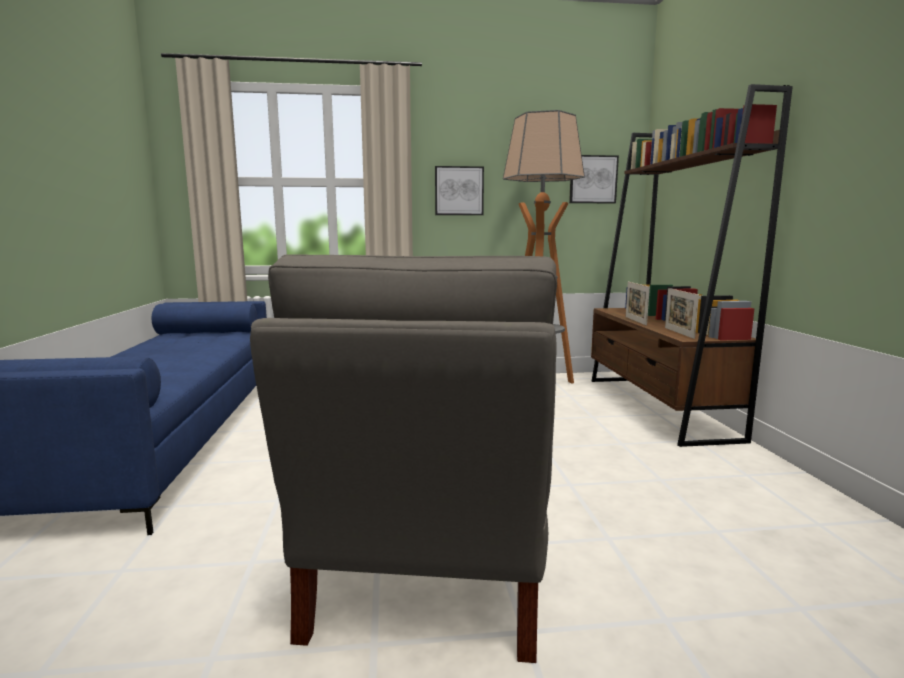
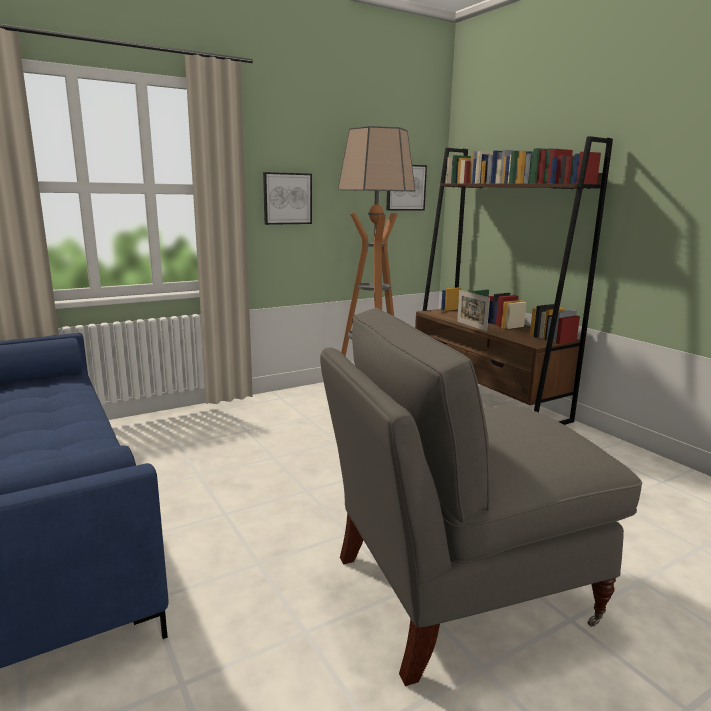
camera: 25 degrees left, 5 degrees up
(429, 568) = (458, 590): grey armchair -> grey armchair turned 90 degrees clockwise
(679, 333) = (521, 338): picture frame -> none

